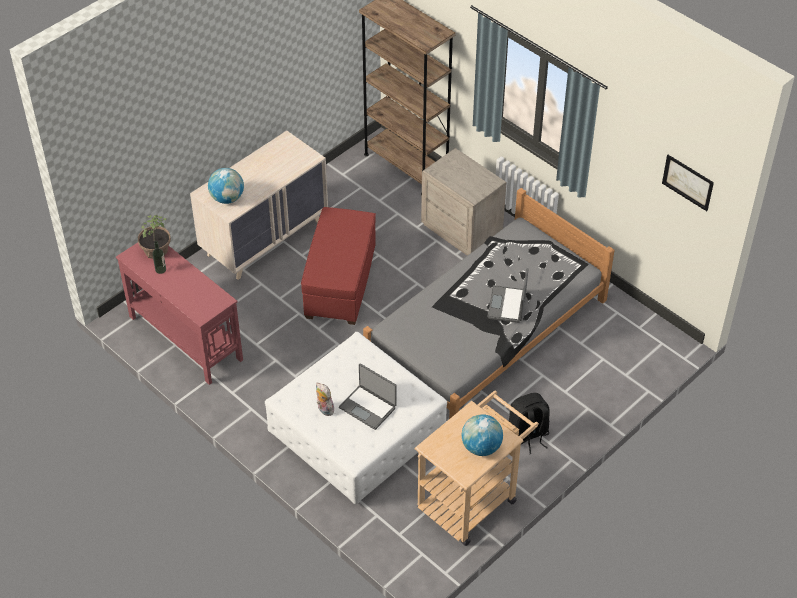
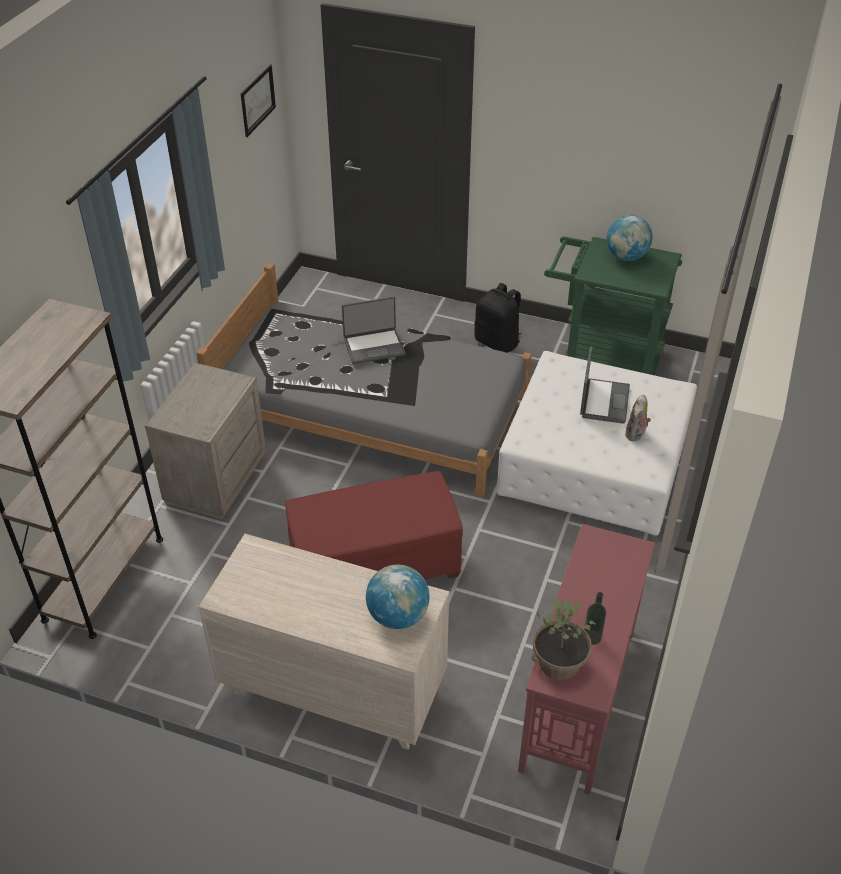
camera: 115 degrees left, 5 degrees down
(473, 499) = (602, 356): beige cart -> green cart

